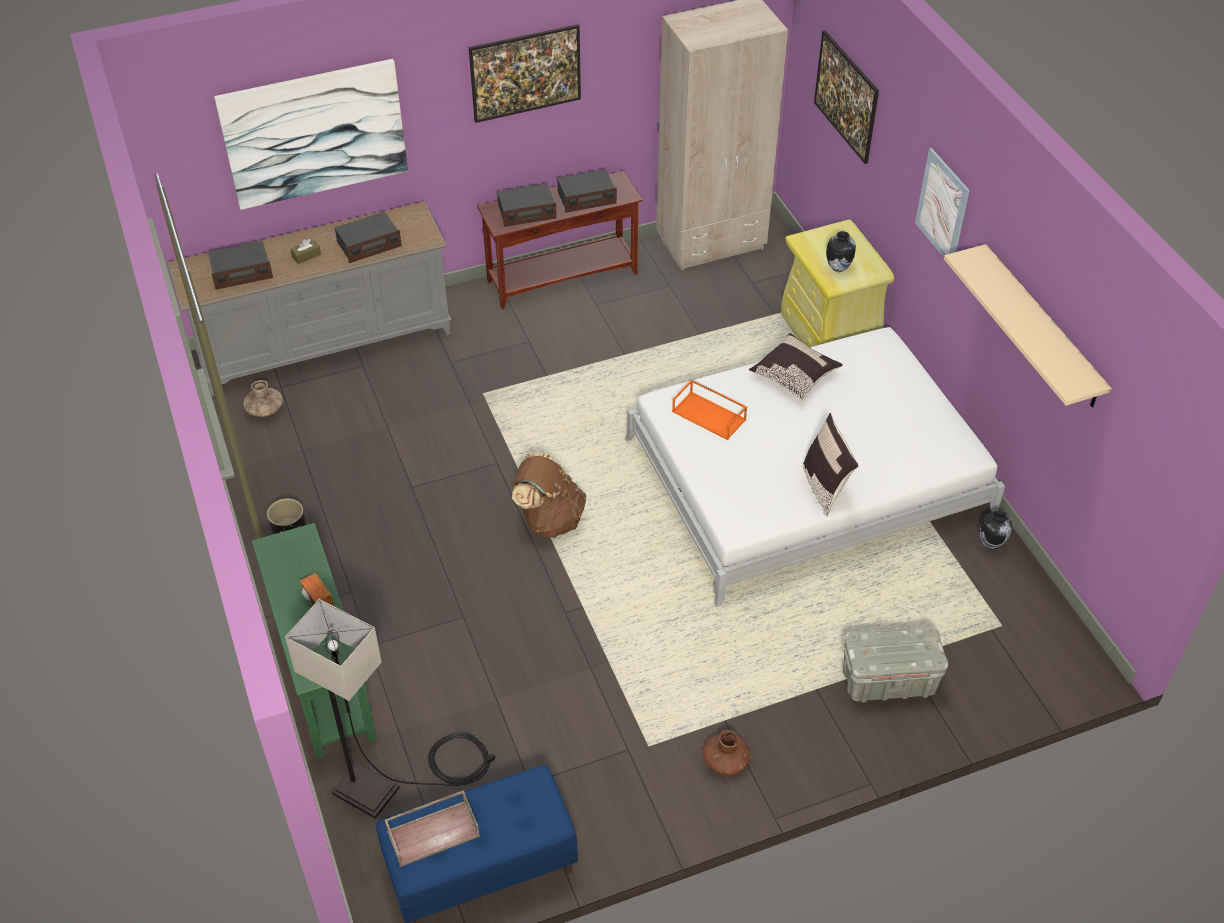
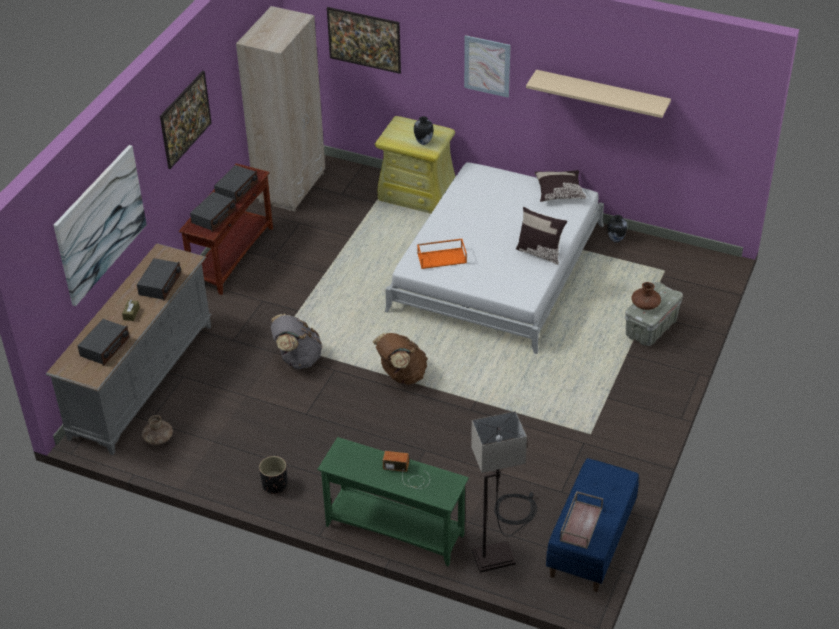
camera: 45 degrees left, 5 degrees down
(479, 425) = (297, 359): none -> grey backpack
(725, 760) = (630, 413): brown vase -> brown vase (645, 304)
(794, 376) = (455, 213): pillow -> pillow (559, 192)

